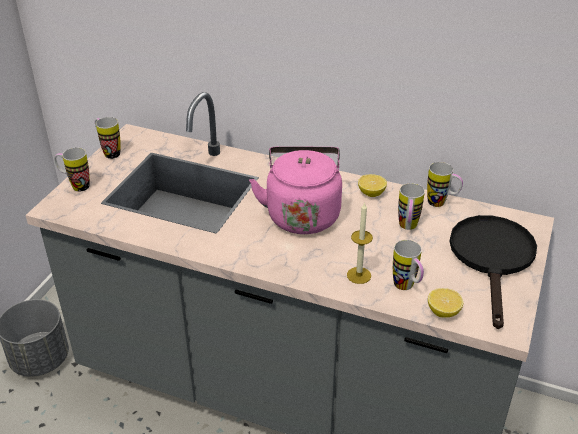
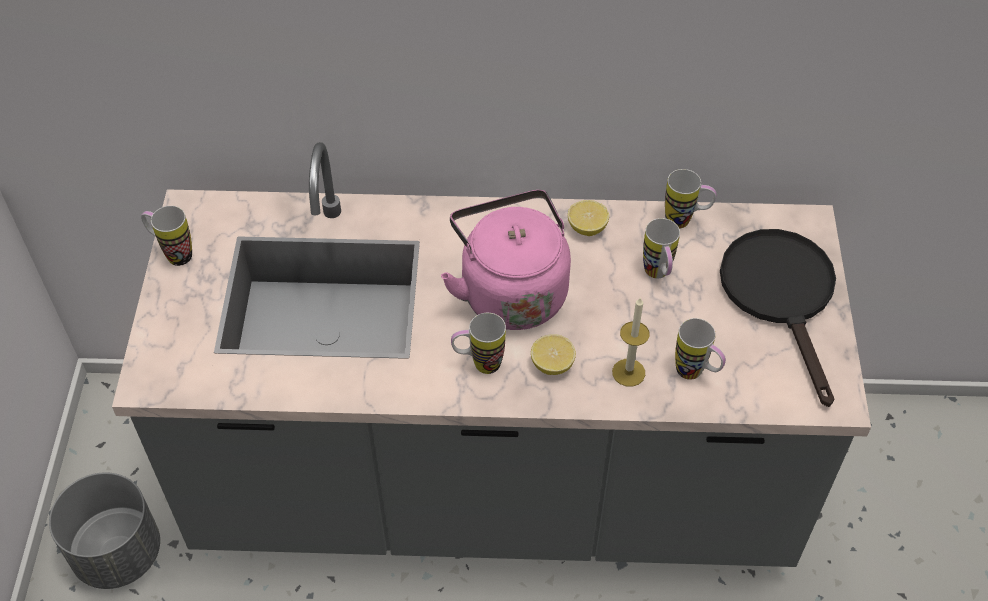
camera: 20 degrees left, 15 degrees up
(75, 186) = (158, 332): mug -> mug (478, 364)
(443, 312) = (753, 398): lemon -> lemon (552, 364)

